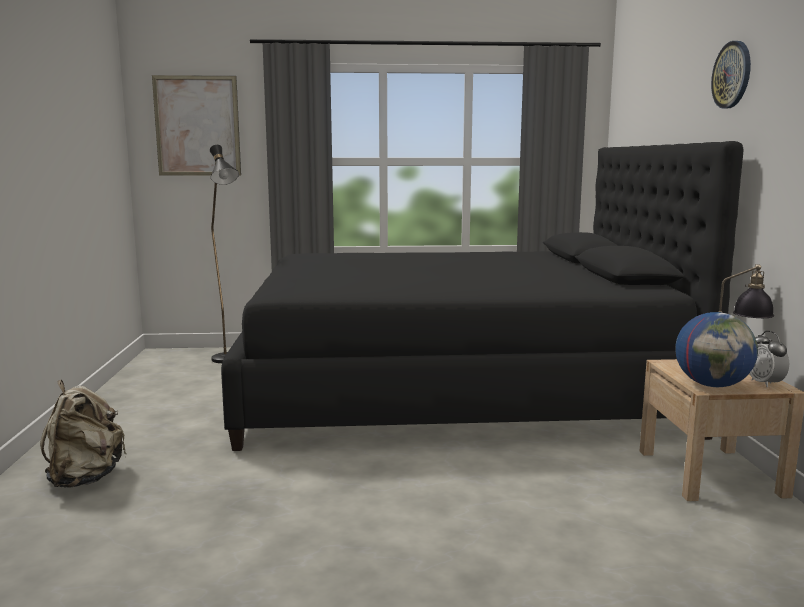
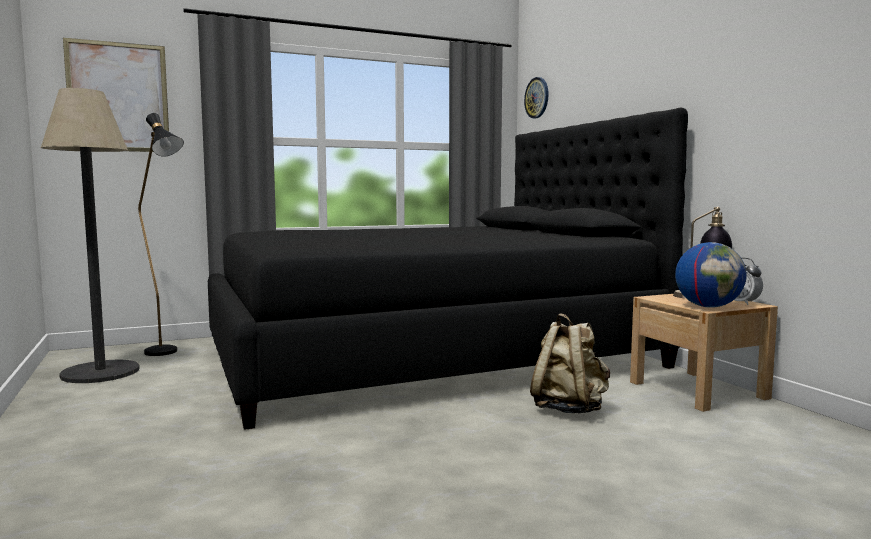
camera: 20 degrees left, 5 degrees down
(85, 478) = (76, 480): beige backpack -> beige backpack (569, 409)
(166, 376) = (100, 372): none -> floor lamp
(732, 75) = (665, 57): wall clock -> wall clock (537, 98)

